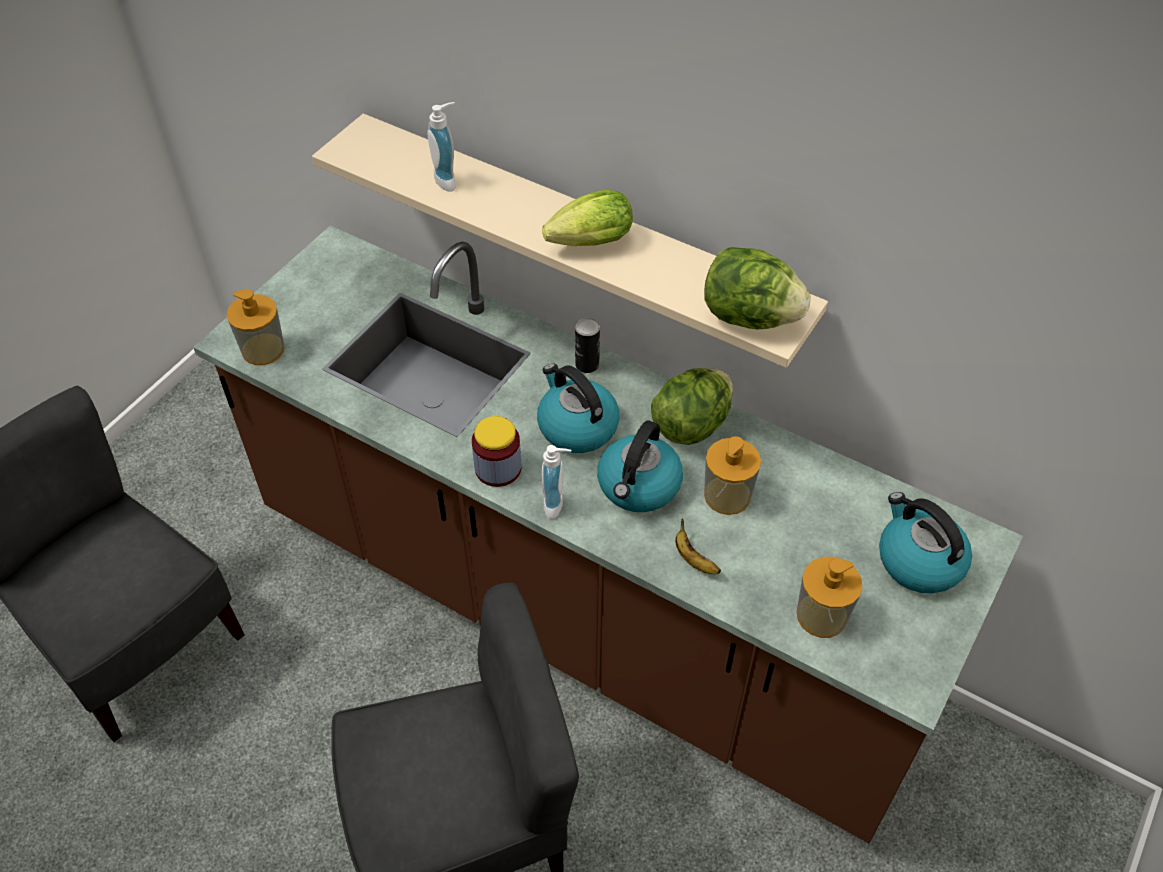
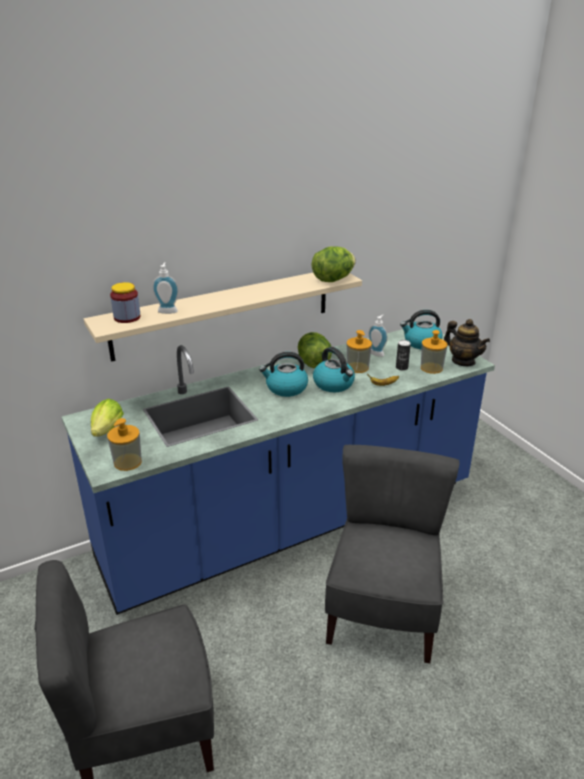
camera: 60 degrees left, 20 degrees down
(498, 468) = (289, 414): jar -> jar (127, 317)
(557, 504) = (325, 406): soap dispenser -> soap dispenser (377, 353)
(581, 613) = (292, 523): brown counter -> blue counter
(586, 244) = (253, 295): lettuce -> lettuce (106, 432)
(587, 364) = (252, 375): can -> can (401, 367)
(897, 664) = (463, 361): none -> teapot

